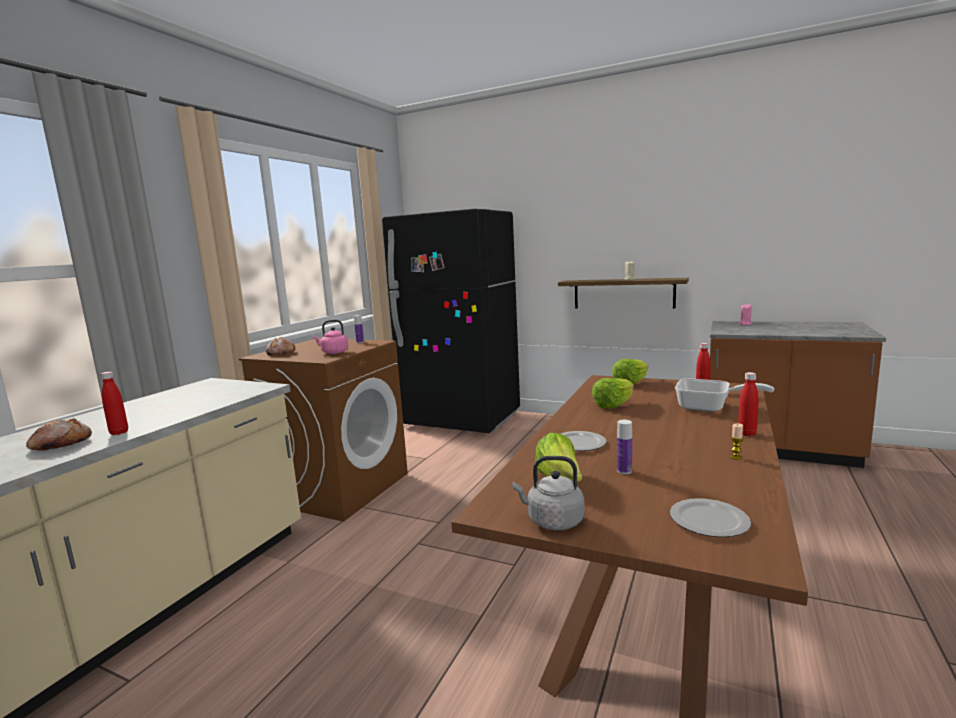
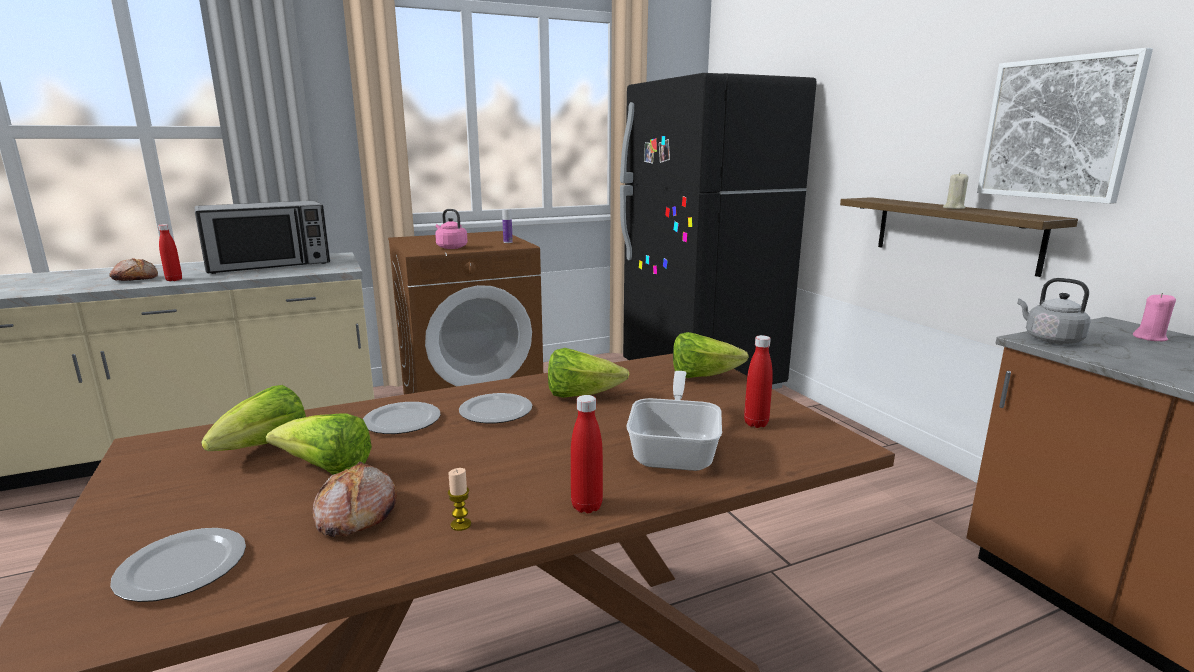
camera: 40 degrees right, 5 degrees up
(172, 401) = (269, 265): none -> microwave
(280, 353) = (422, 239): bread -> bread (355, 514)
(552, 521) = (134, 480): grey kettle -> grey kettle (1049, 339)
(604, 424) = (496, 412): none -> plate
(624, 471) = (327, 470): bottle -> lettuce
(670, 236) = (1057, 129): none -> picture
(709, 408) = (676, 450): frying pan -> frying pan turned 150 degrees counterclockwise

